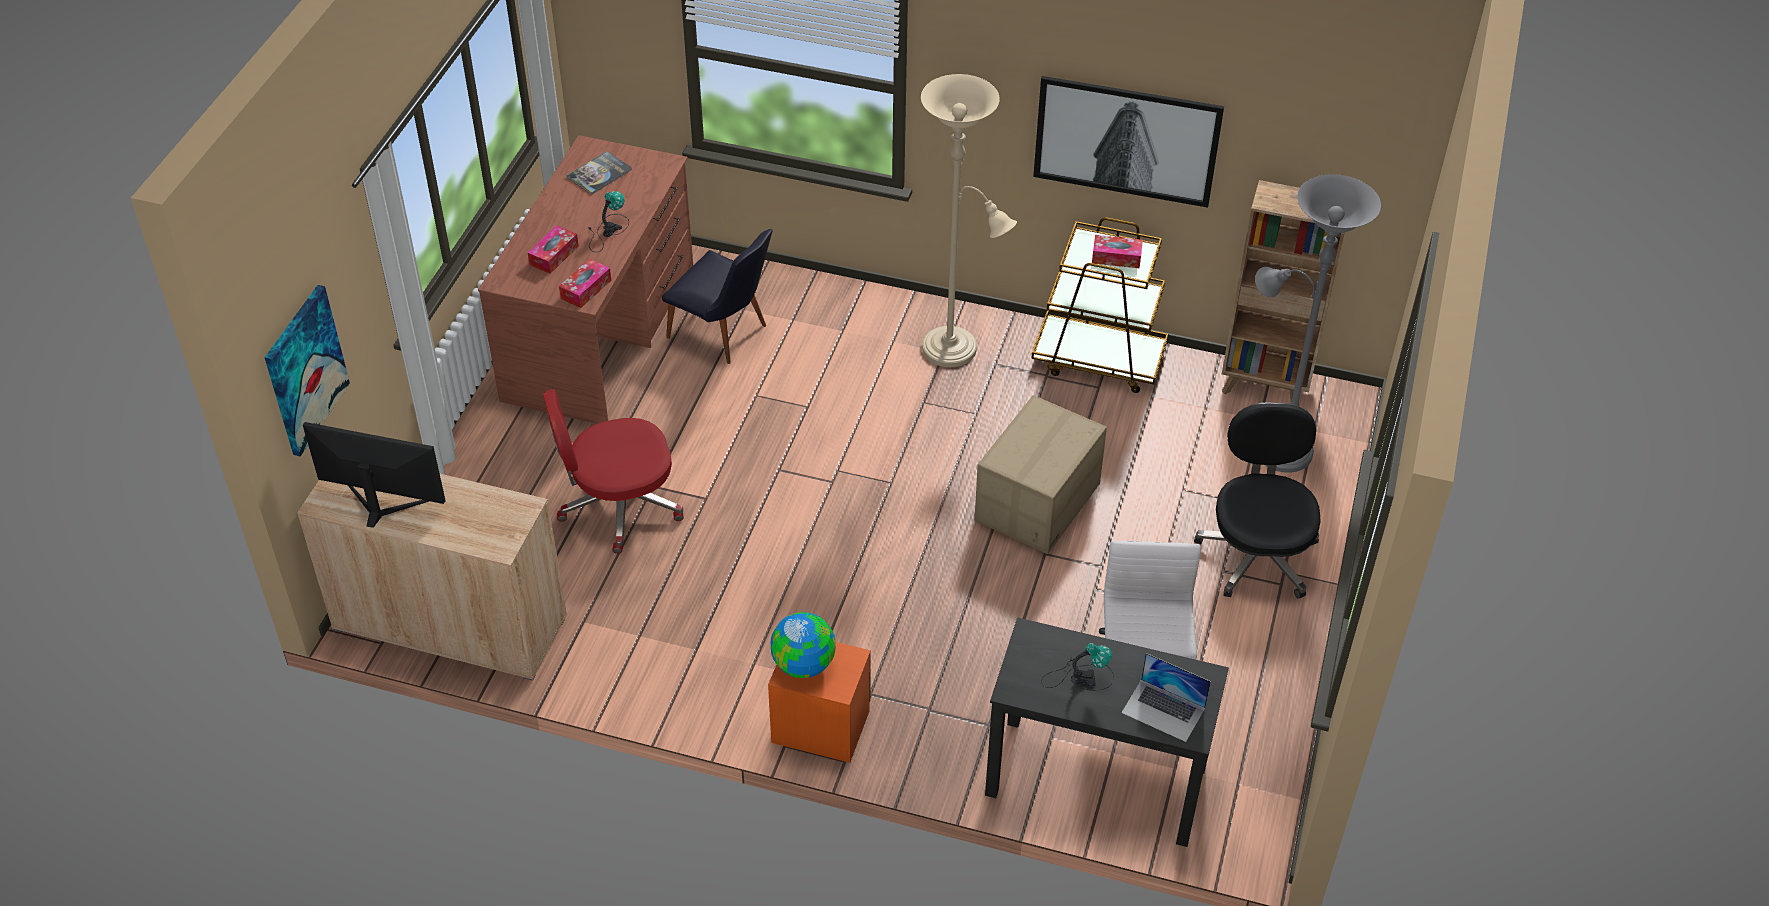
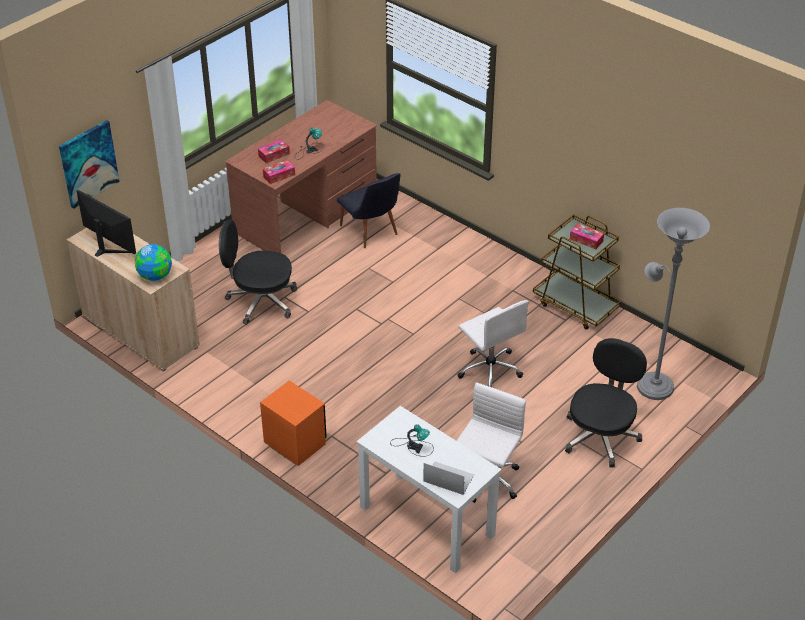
camera: 25 degrees right, 5 degrees down
(599, 173) = (324, 121): book -> none
(619, 506) = (260, 301): red office chair -> black office chair
(803, 664) = (284, 398): globe -> globe (155, 276)
(956, 351) = (495, 277): beige floor lamp -> none
(1038, 503) = (489, 369): cardboard box -> white office chair
(1095, 780) = (426, 521): black desk -> white desk
(1127, 139) = (604, 168): picture -> none
(1163, 710) = (448, 478): laptop -> laptop turned 150 degrees clockwise
(1265, 386) = (667, 348): brown bookcase -> none

